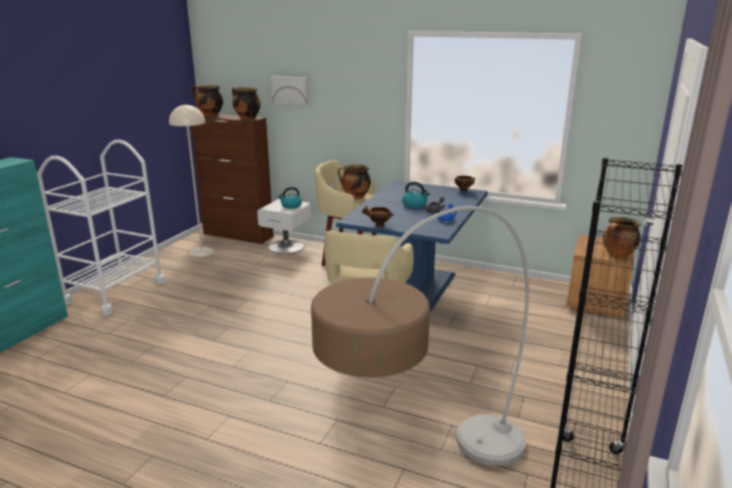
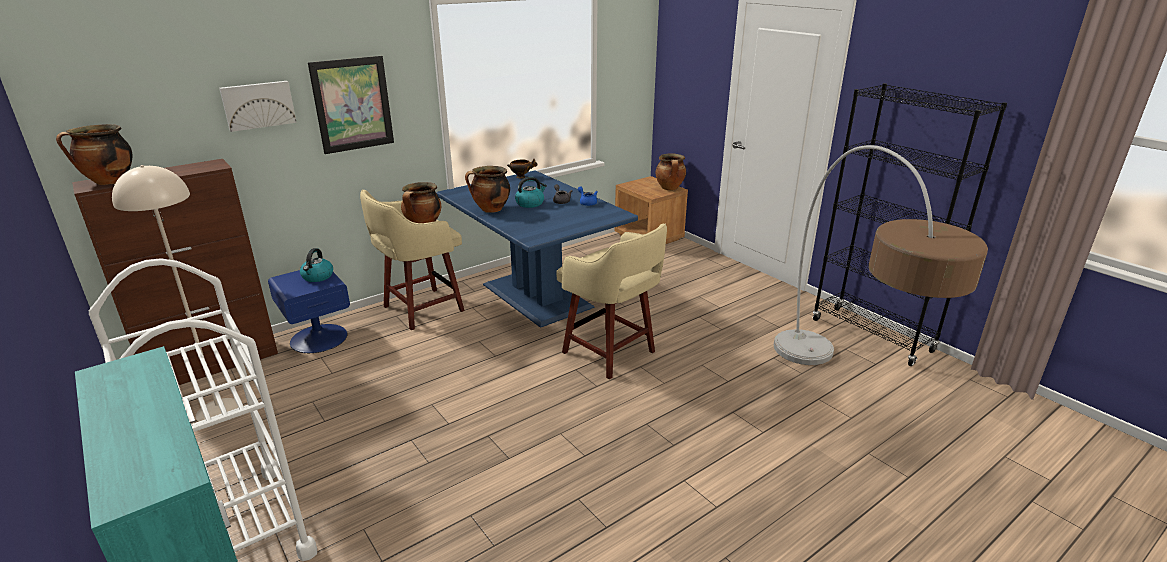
camera: 60 degrees left, 5 degrees up
(246, 118) = (201, 167): cooking pot -> cooking pot (490, 210)
(286, 246) = (318, 338): white nightstand -> blue nightstand
(344, 101) = (352, 104): none -> picture
(378, 225) = (567, 231): bowl -> none

